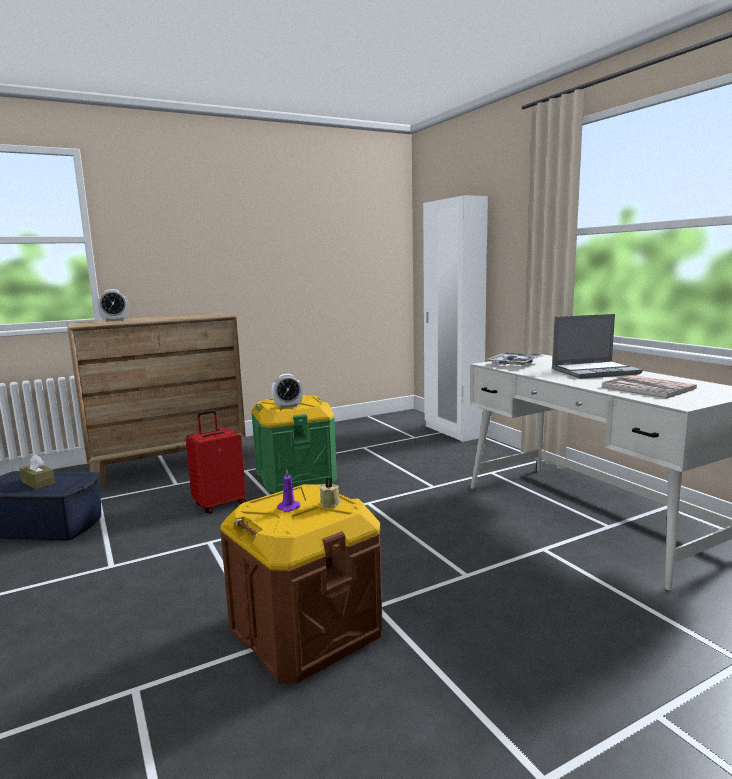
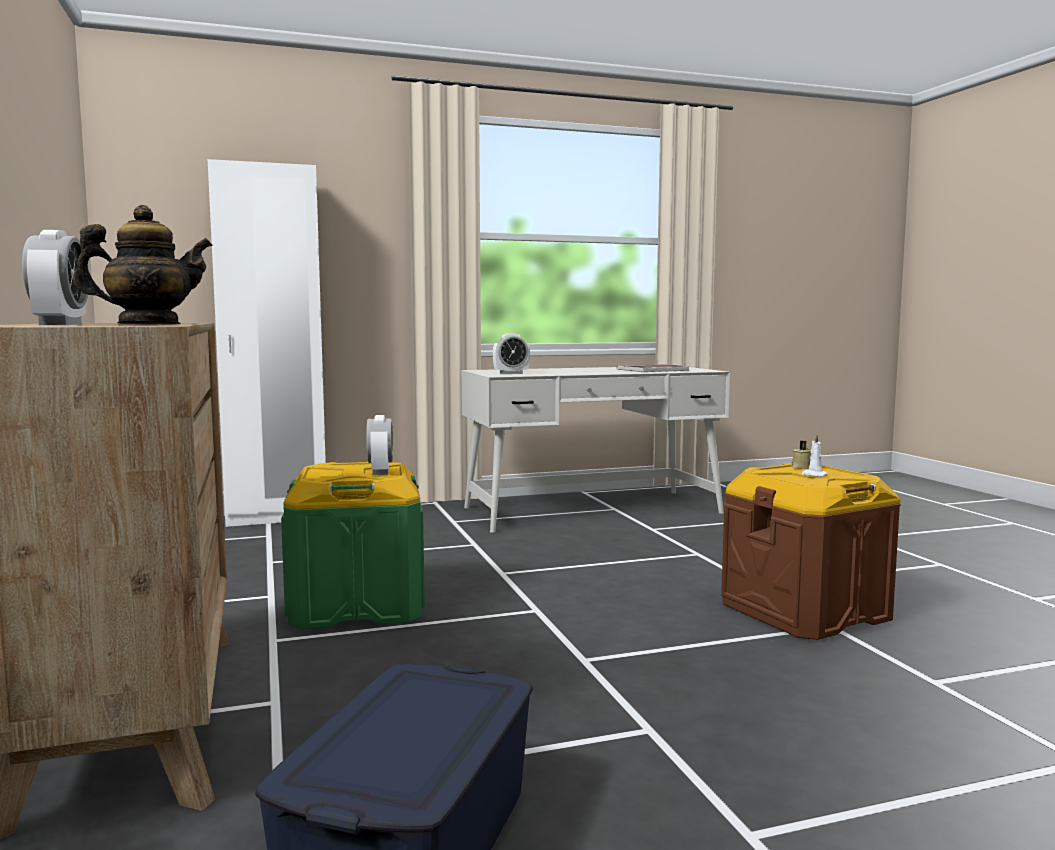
camera: 80 degrees left, 5 degrees down
(38, 482) = (417, 724): brown tissue box -> none
(99, 324) = (149, 324): none -> teapot
(219, 504) = (433, 657): red suitcase -> none
(290, 507) = (813, 475): purple candle -> white candle
(514, 364) = (511, 373): tray -> alarm clock
(595, 371) = (576, 370): laptop -> none

